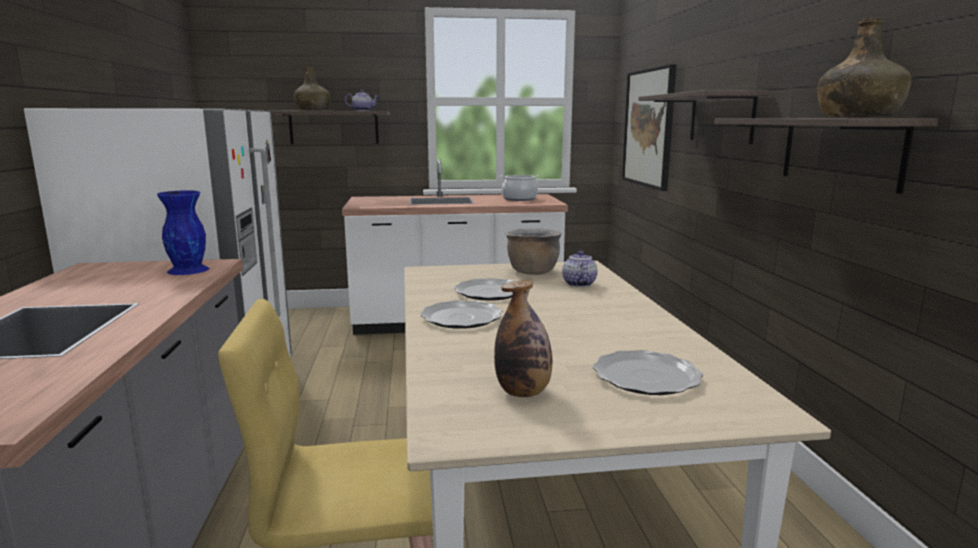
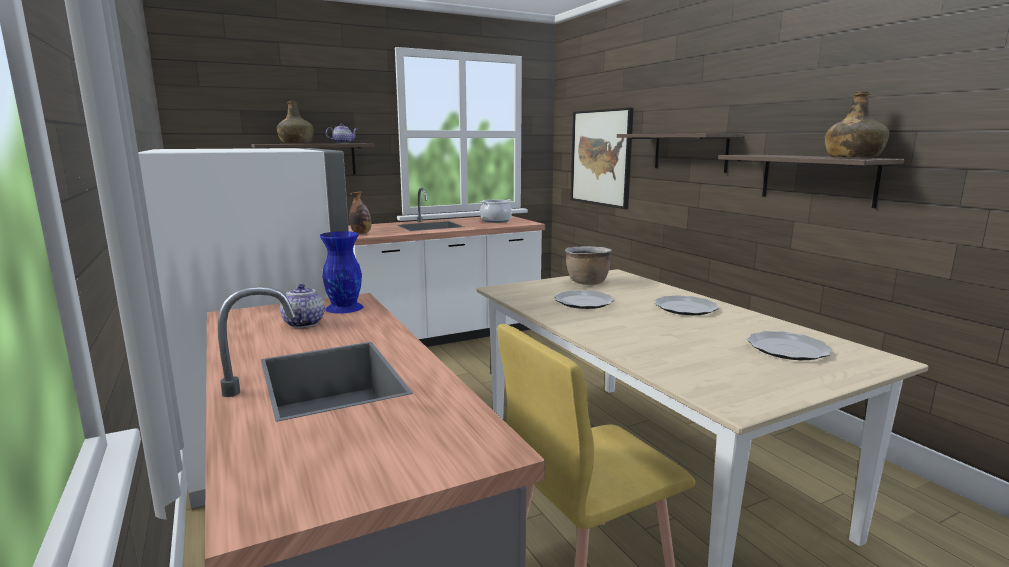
camera: 20 degrees left, 0 degrees up
(461, 317) = (598, 324): plate -> plate (685, 308)
(523, 392) = (733, 371): bottle -> bottle (361, 233)
(578, 284) = (636, 288): teapot -> teapot (303, 323)

